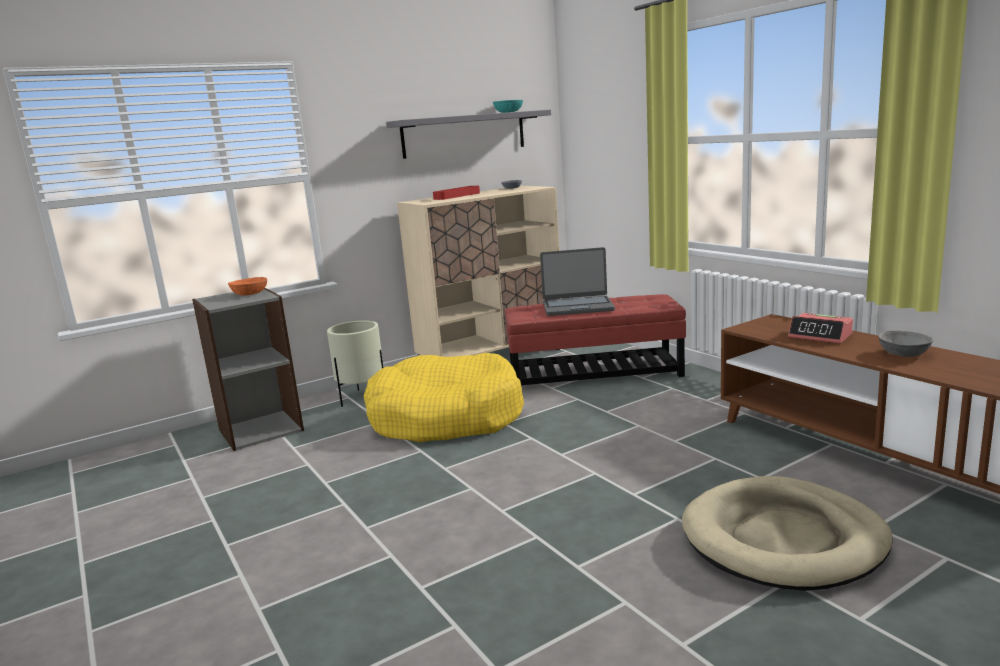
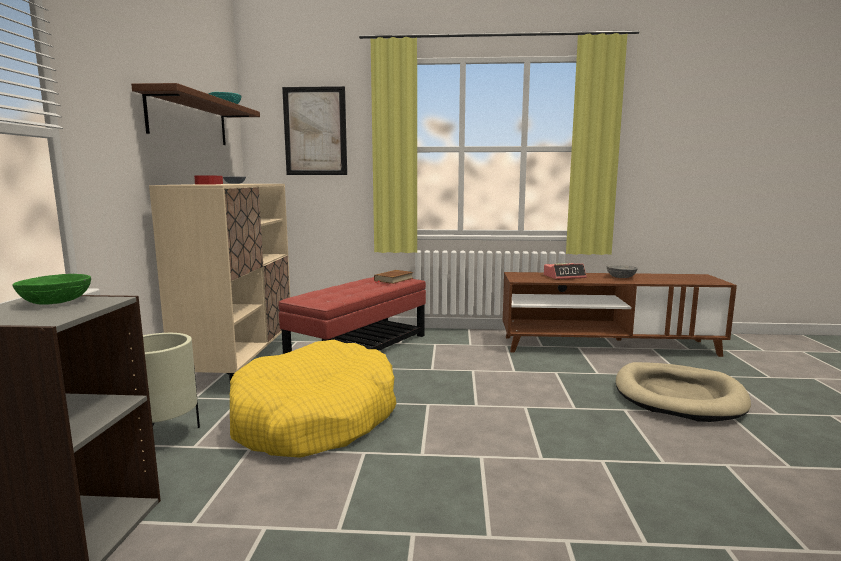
camera: 55 degrees left, 5 degrees down
(250, 294) = (57, 302): orange bowl -> green bowl
(464, 134) = (189, 120): grey shelf -> brown shelf
(577, 307) = (351, 289): laptop -> none
(611, 122) = (315, 131): none -> picture
(649, 302) = (393, 279): none -> brown book

